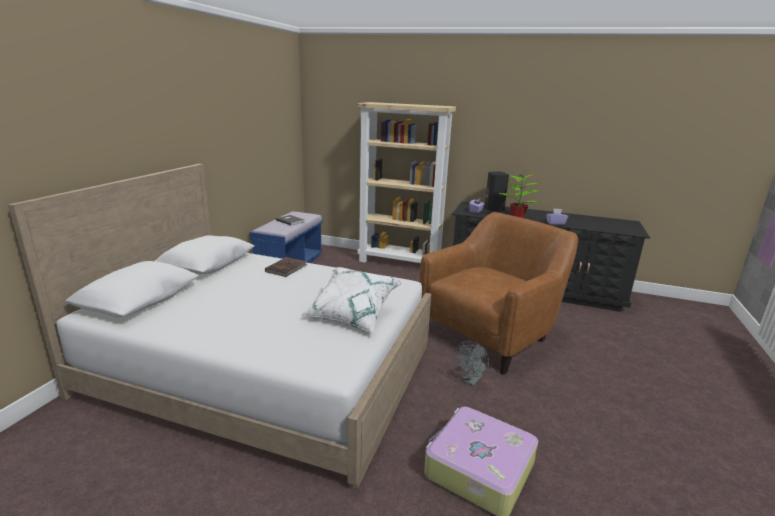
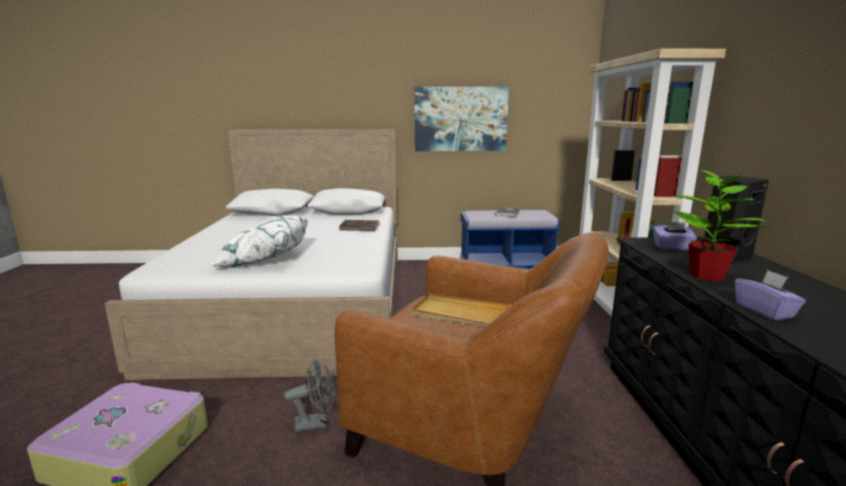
camera: 70 degrees right, 5 degrees down
(239, 145) = (460, 119): none -> picture
(471, 381) = (316, 423): grey fan -> grey fan turned 150 degrees clockwise
(480, 277) = (460, 314): none -> beige tray

